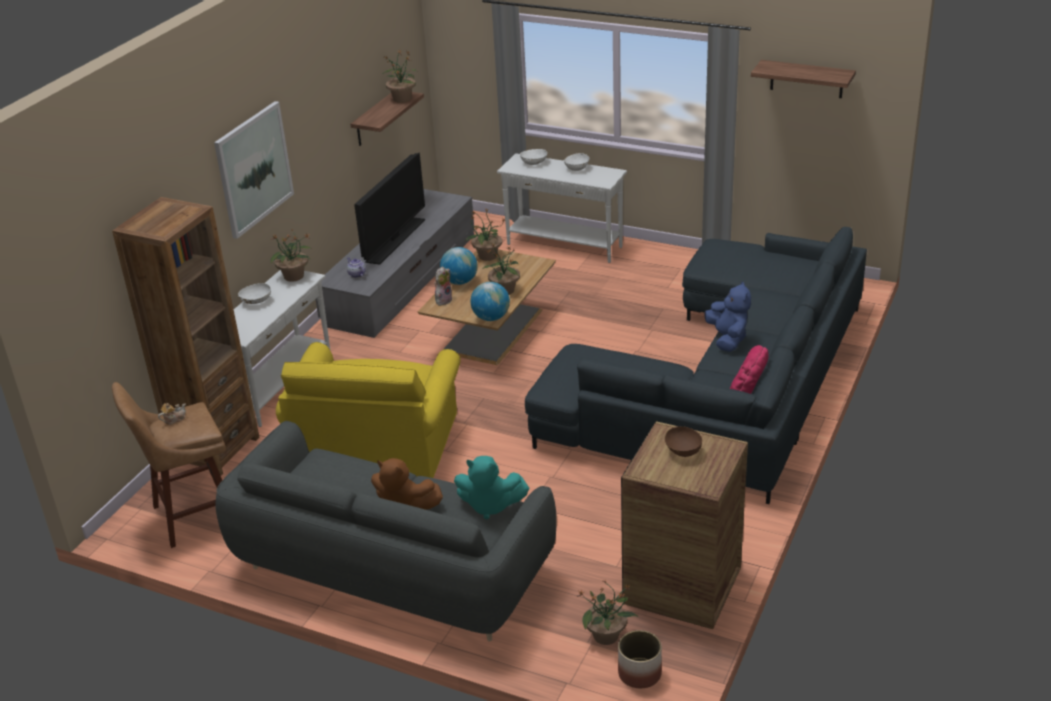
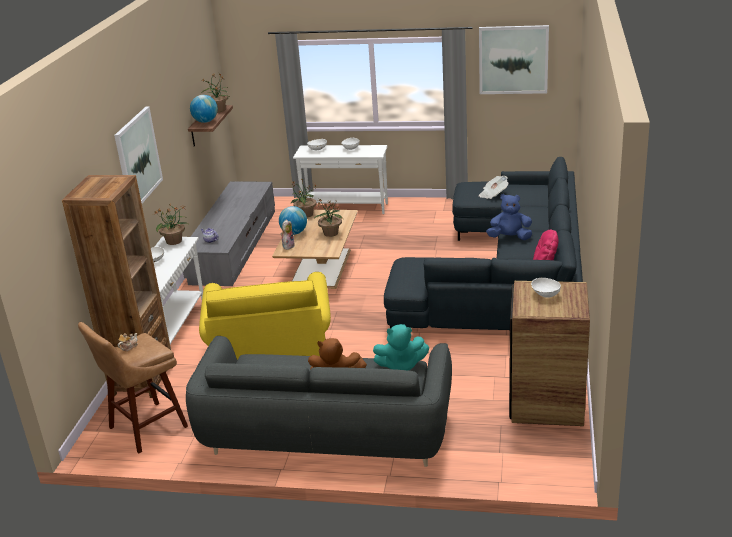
camera: 15 degrees left, 5 degrees down
(395, 240) = (228, 215): television -> none
(491, 318) = (330, 251): globe -> globe (205, 121)
(607, 636) = (511, 445): potted plant -> none
(639, 674) = (548, 465): planter -> none
(682, 451) = (545, 294): brown bowl -> white bowl
(727, 339) = (510, 237): blue plush toy -> blue plush toy turned 60 degrees counterclockwise
(742, 266) = (493, 194): none -> newspaper
(806, 79) = (513, 60): shelf -> picture

